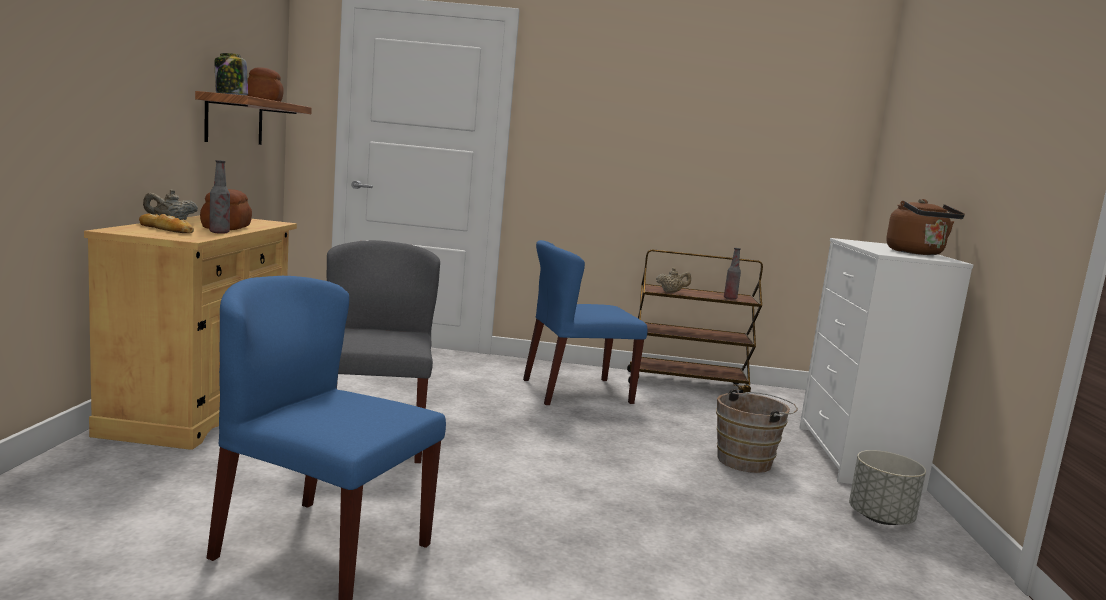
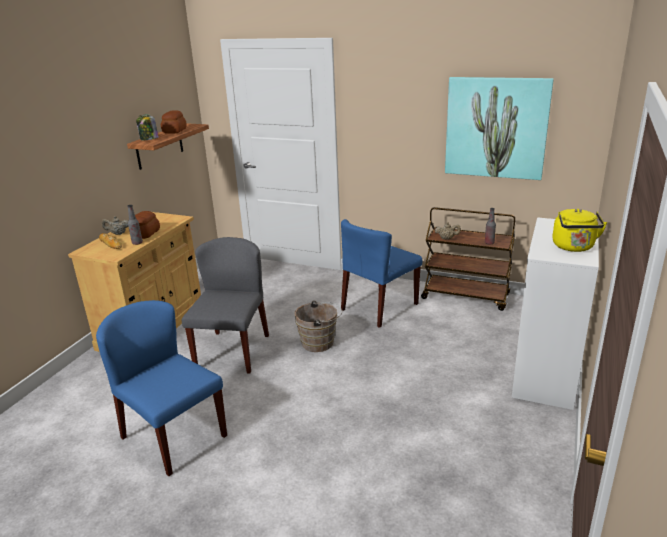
camera: 20 degrees right, 15 degrees up
(576, 391) = (379, 307): blue chair -> blue chair turned 45 degrees counterclockwise
(735, 147) = (496, 127): none -> picture
(748, 461) = (459, 376): brown bucket -> brown bucket (320, 343)
(879, 518) = (517, 431): grey planter -> none
(917, 253) = (574, 247): brown kettle -> yellow kettle

